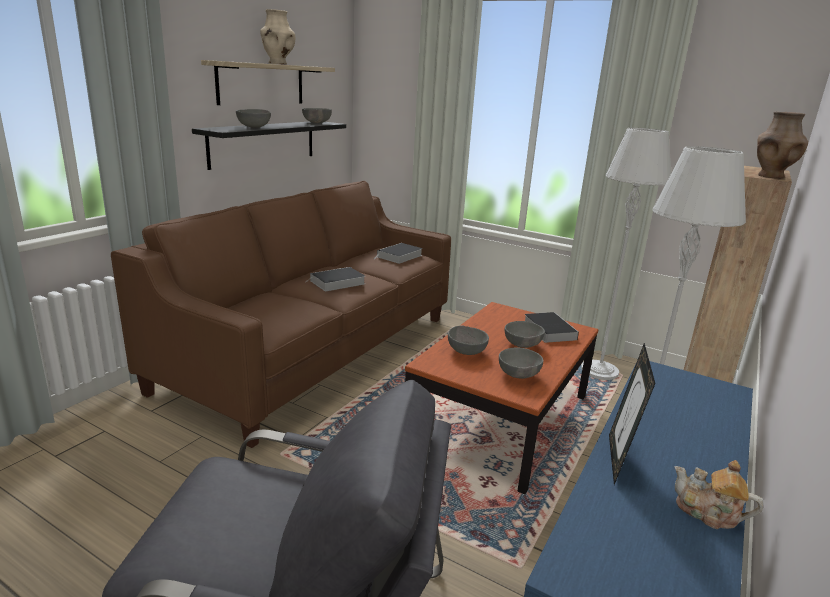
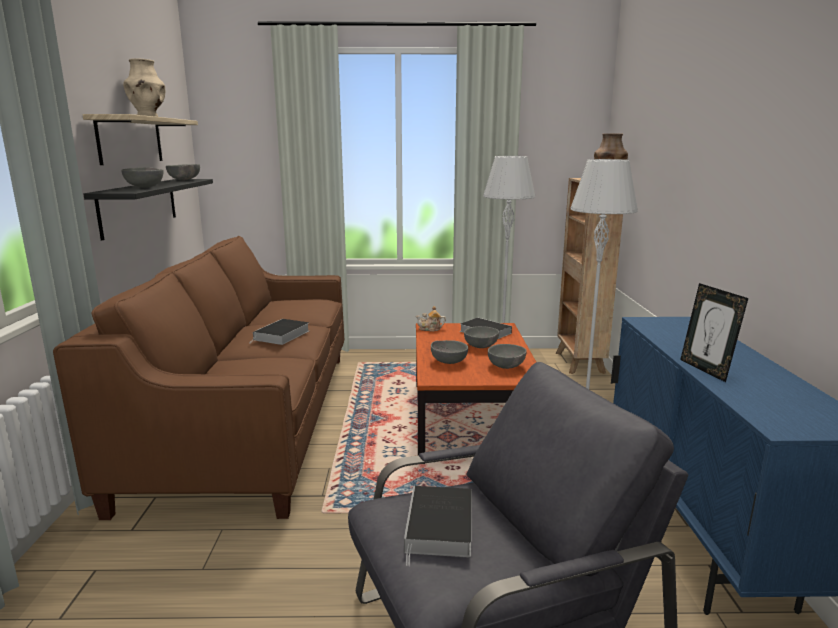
camera: 30 degrees left, 5 degrees down
(399, 256) = (305, 303): book -> book (440, 528)
(708, 513) = (781, 378): teapot -> teapot (430, 329)

